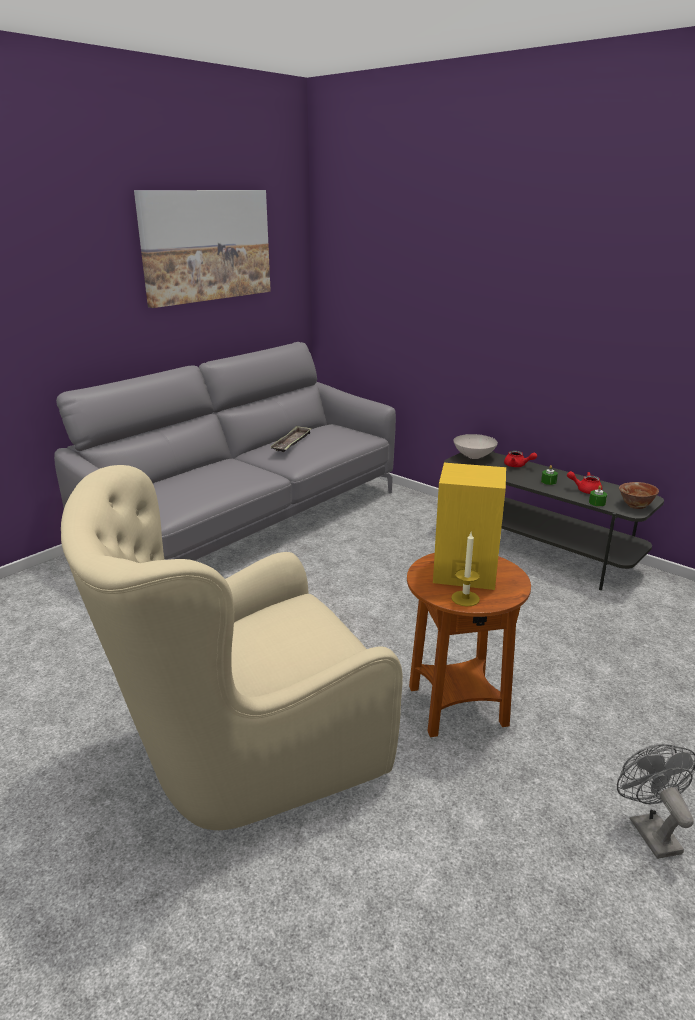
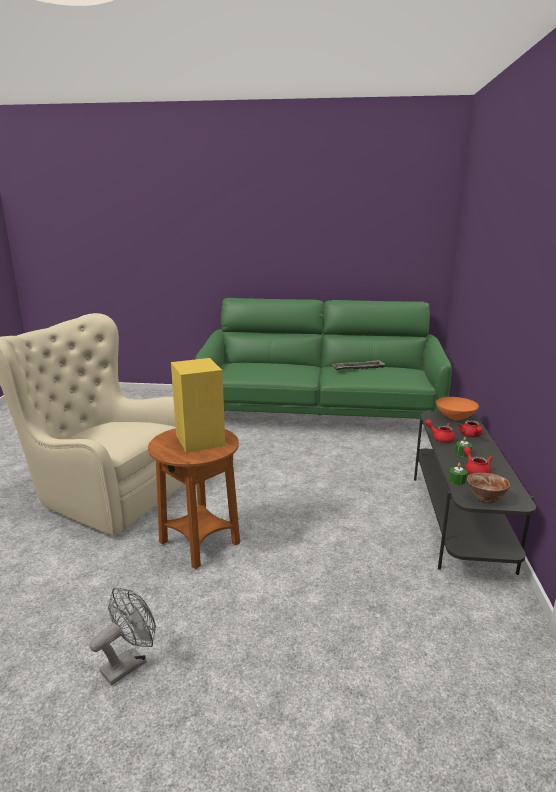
camera: 55 degrees right, 5 degrees down
(206, 246) = (350, 221): picture -> none
(249, 521) = (319, 414): grey sofa -> green sofa
(465, 598) = (165, 447): candle -> none
(474, 456) = (455, 418): white bowl -> orange bowl
(510, 477) = (440, 438): none -> red teapot

